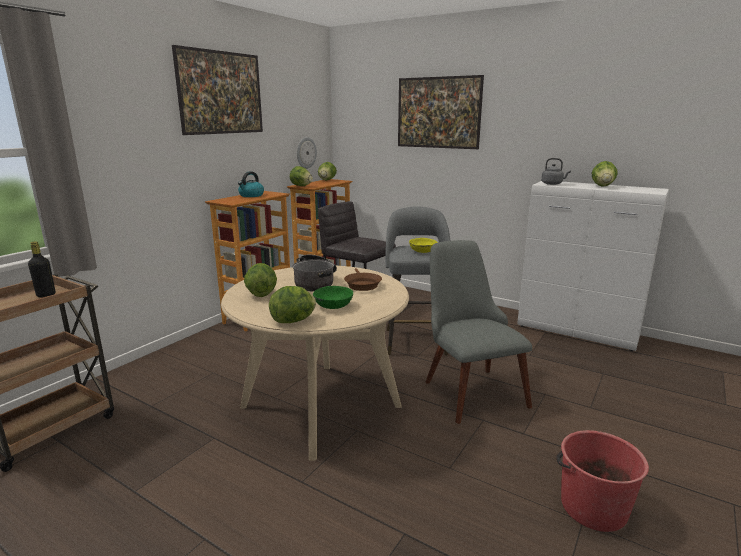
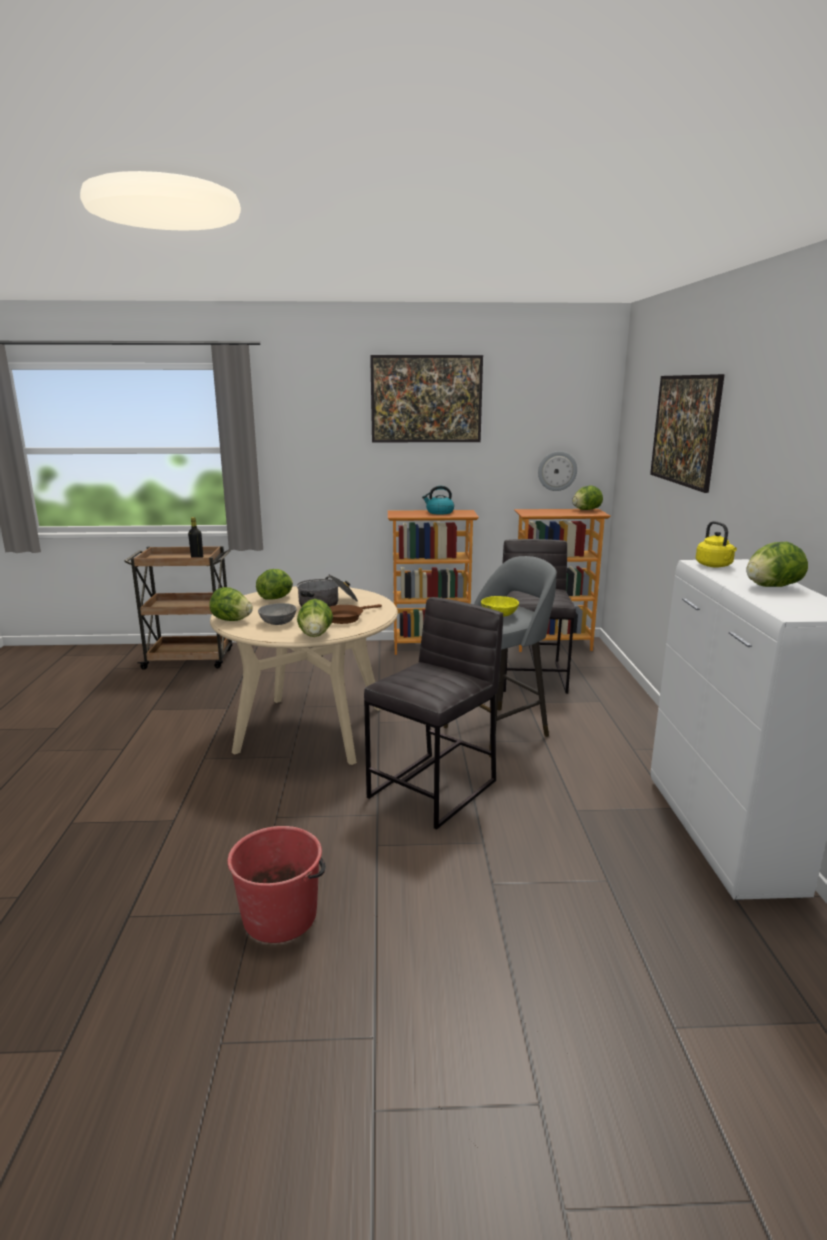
camera: 55 degrees right, 0 degrees up
(301, 186) = (526, 511): lettuce -> lettuce (315, 635)
(333, 306) = (278, 622): green bowl -> grey bowl
(468, 387) = (434, 789): grey chair -> grey stool
(553, 184) = (715, 566): grey kettle -> yellow kettle

